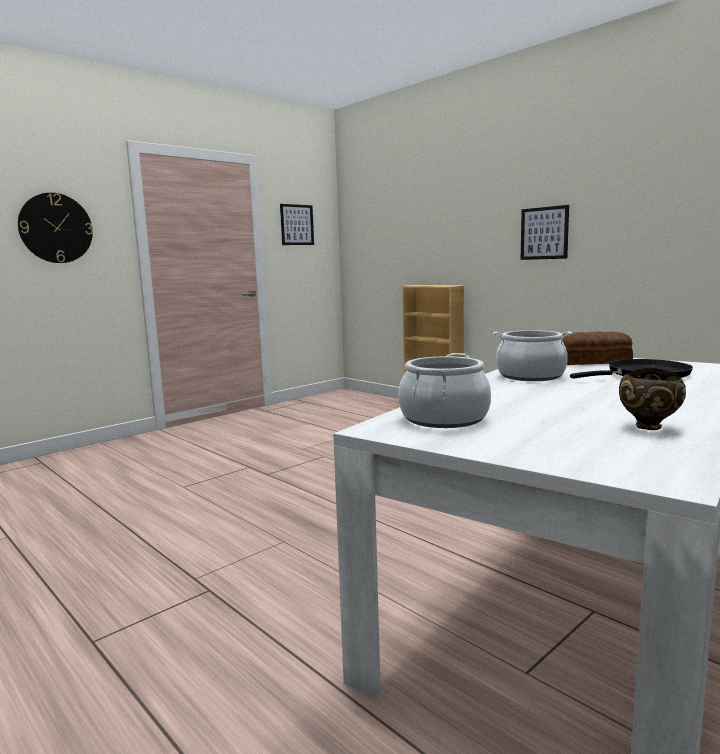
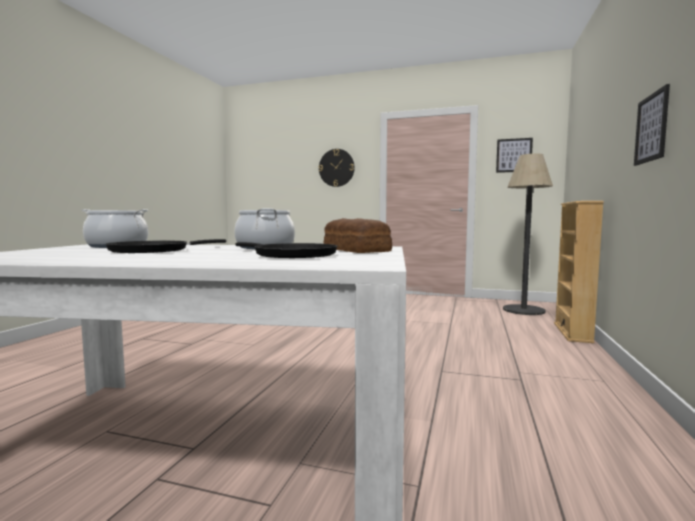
camera: 60 degrees right, 5 degrees down
(350, 402) = (523, 310): none -> floor lamp
(561, 404) = (154, 251): none -> black frying pan
(649, 427) = (67, 257): brown bowl -> none

